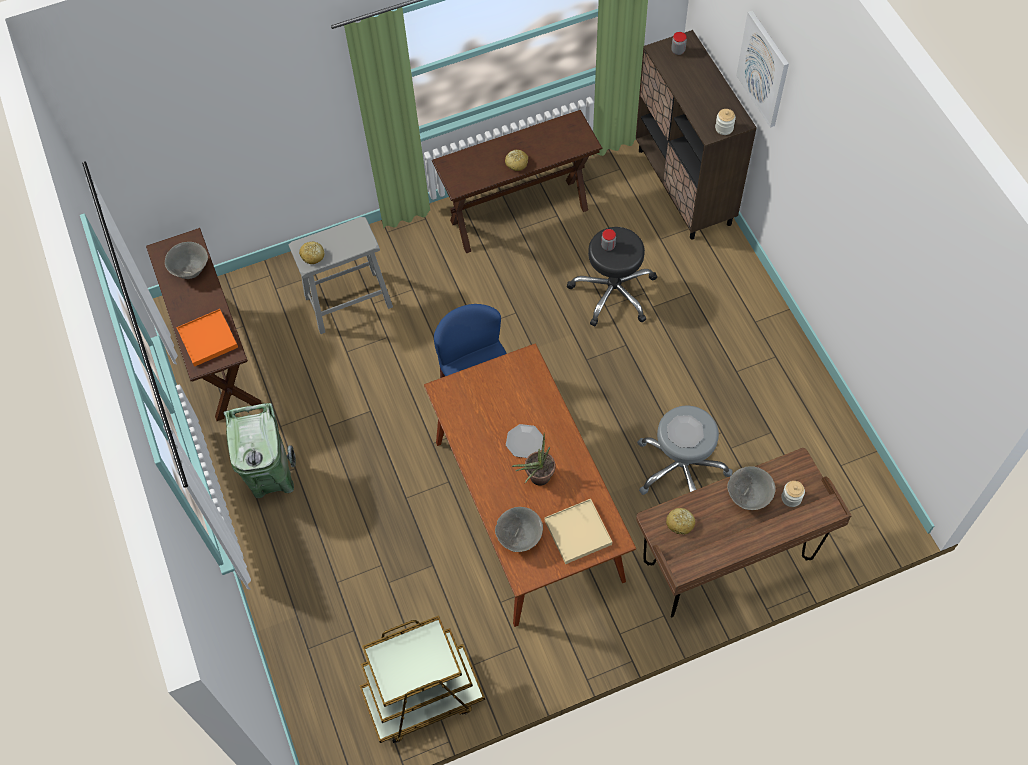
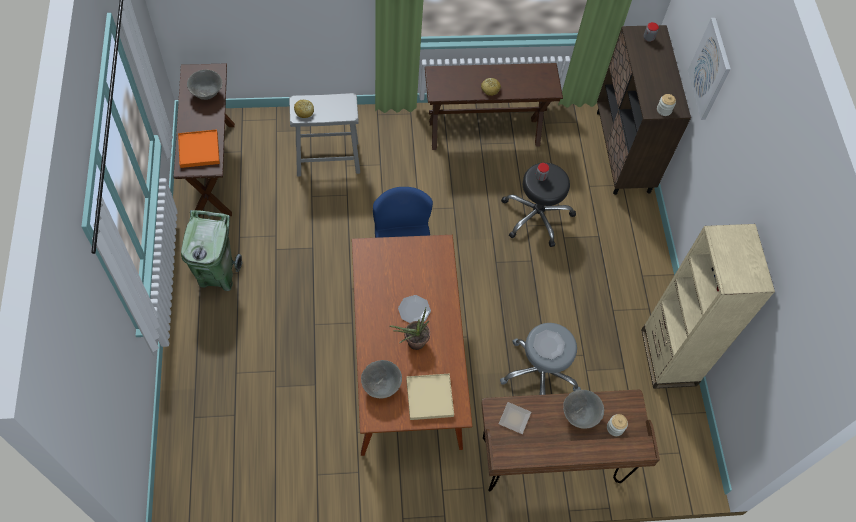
camera: 10 degrees right, 0 degrees up
(423, 697) = (268, 487): brown cart -> none
(680, 523) = (515, 418): bread -> plate
(815, 404) = (668, 357): none -> beige bookcase

